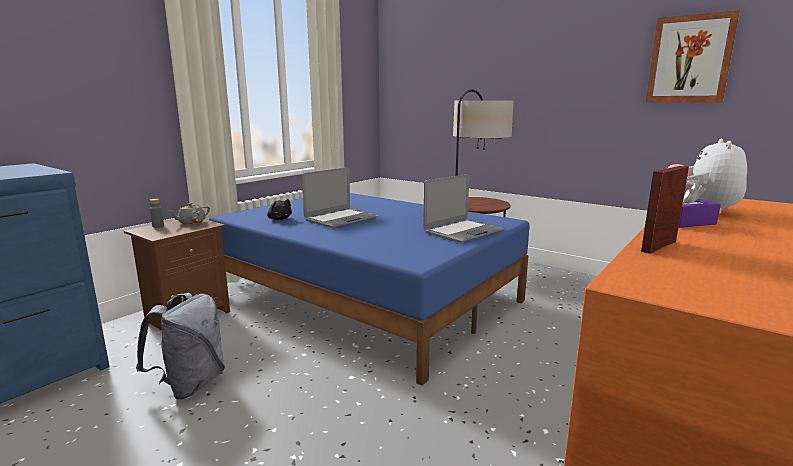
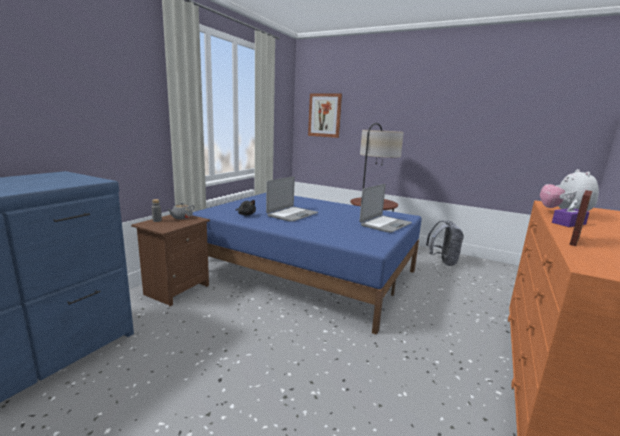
camera: 10 degrees left, 0 degrees up
(191, 384) = (208, 343): grey backpack -> grey backpack (442, 261)
(690, 59) = (520, 111): picture -> picture (324, 115)

